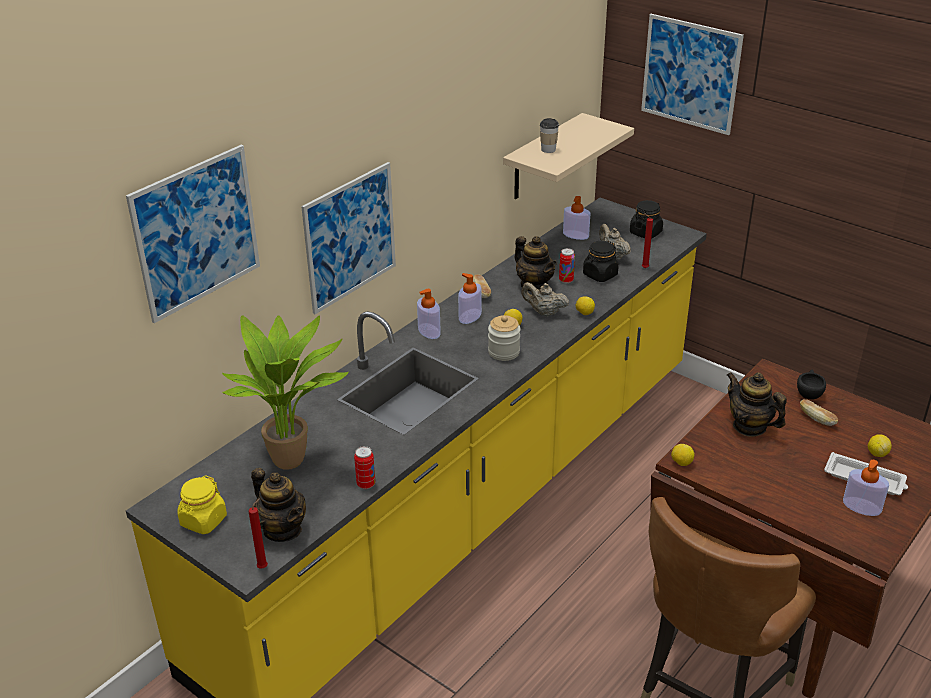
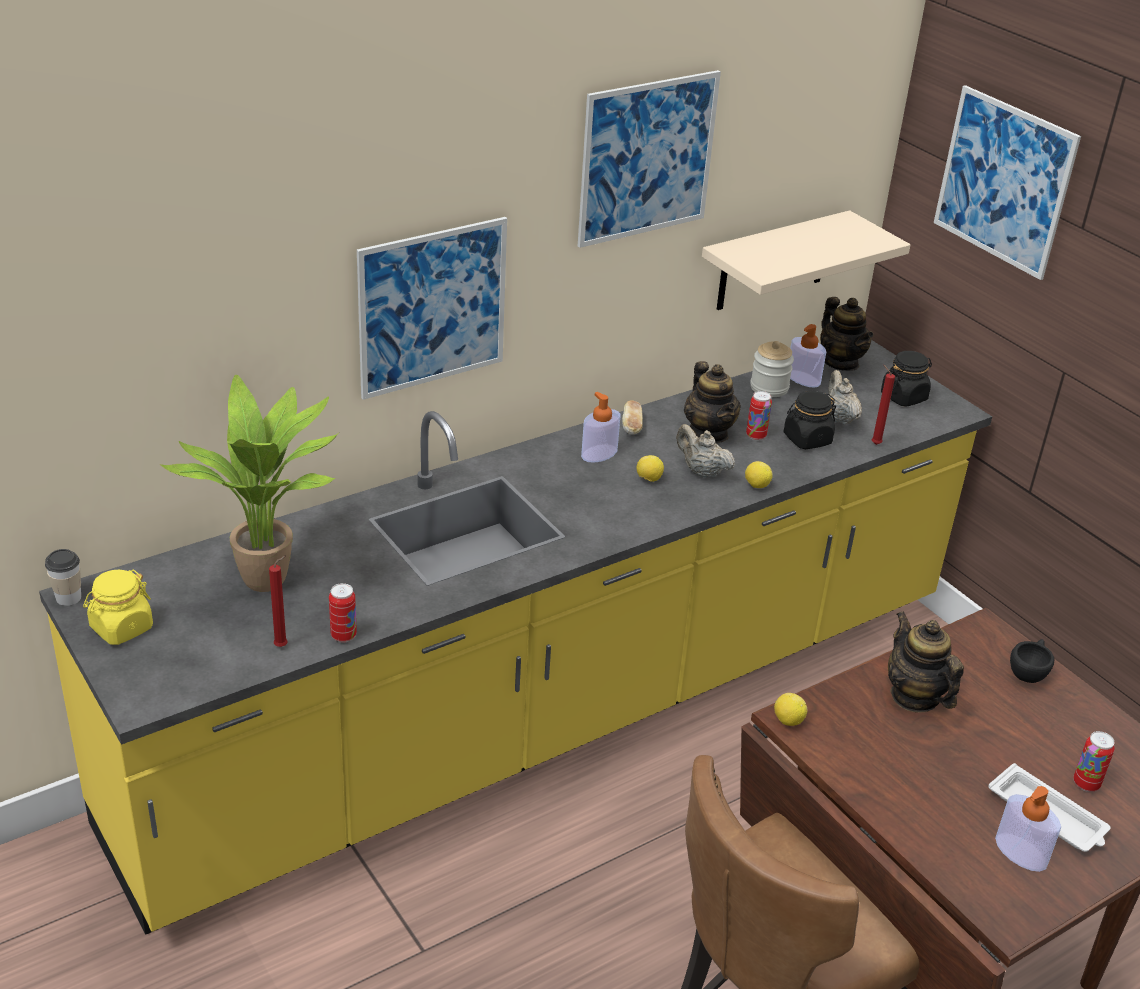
camera: 15 degrees right, 0 degrees up
(196, 233) = (186, 252): picture -> picture (647, 158)
(264, 566) = (160, 705): red candle -> red candle (283, 646)
(282, 529) = (209, 665): teapot -> teapot (841, 362)
(429, 331) = (534, 460): soap dispenser -> none
(504, 352) = (618, 511): jar -> jar (769, 388)
(548, 149) = (770, 249): cup -> cup (68, 598)
(817, 419) = (1020, 711): bread -> none
(877, 453) = (1086, 784): lemon -> can

